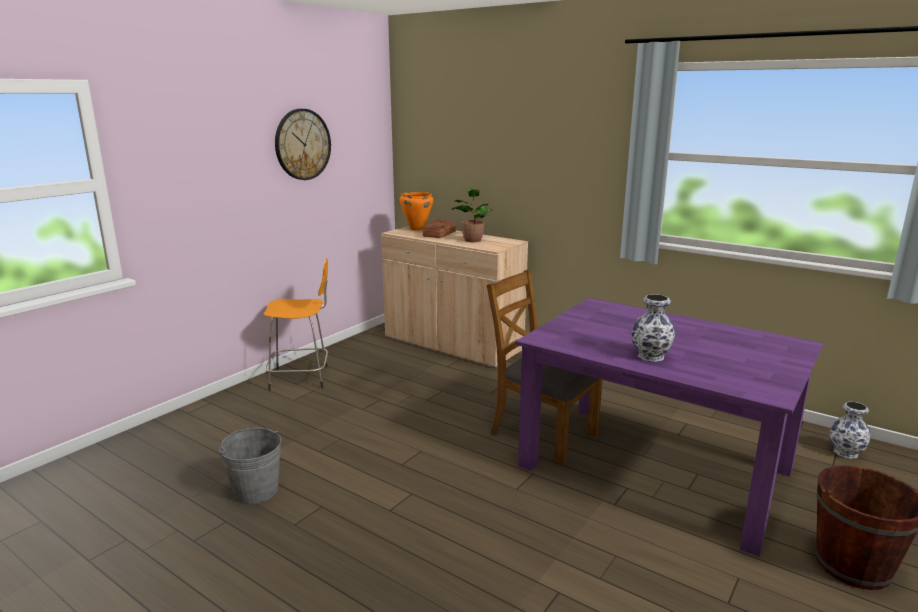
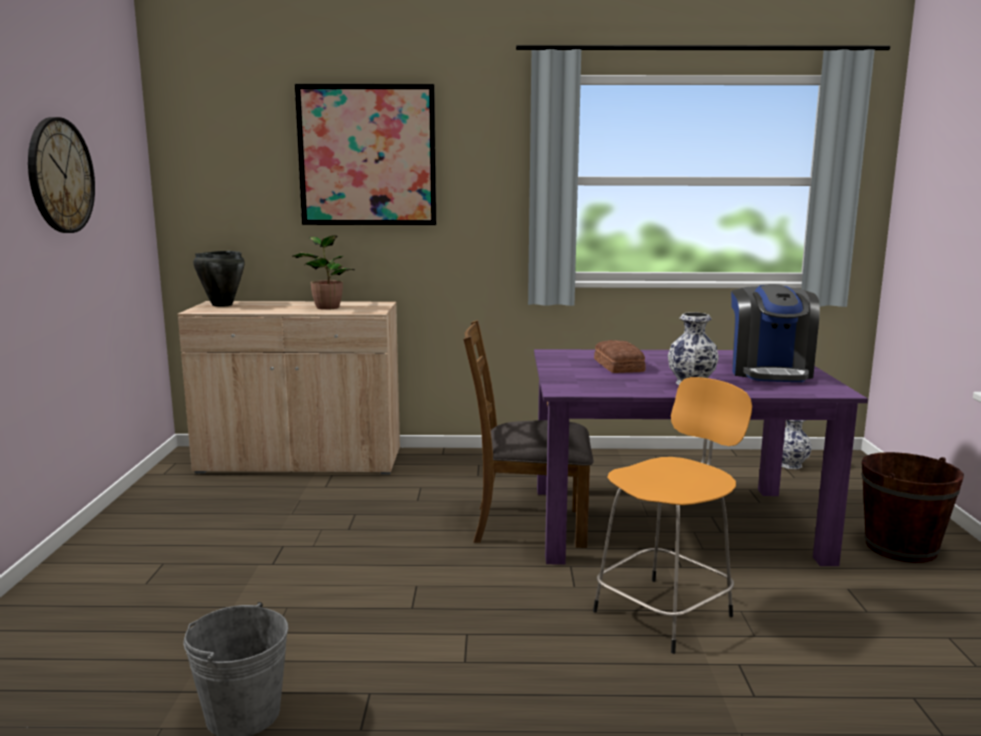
camera: 35 degrees left, 5 degrees down
(302, 378) = (121, 553): orange stool -> orange stool (666, 612)
(416, 229) = (221, 305): orange cooking pot -> black cooking pot
(438, 234) = (266, 306): bread -> bread (617, 366)
(517, 128) = (367, 155): none -> picture
(749, 361) = (770, 372): none -> coffee machine

